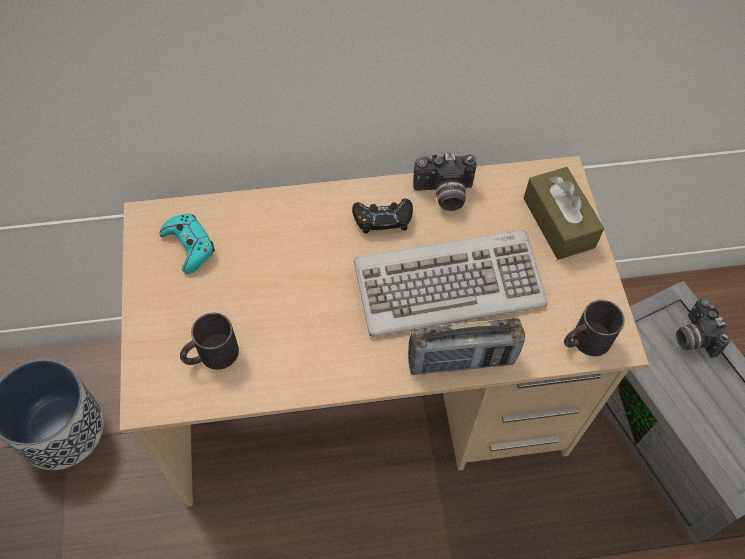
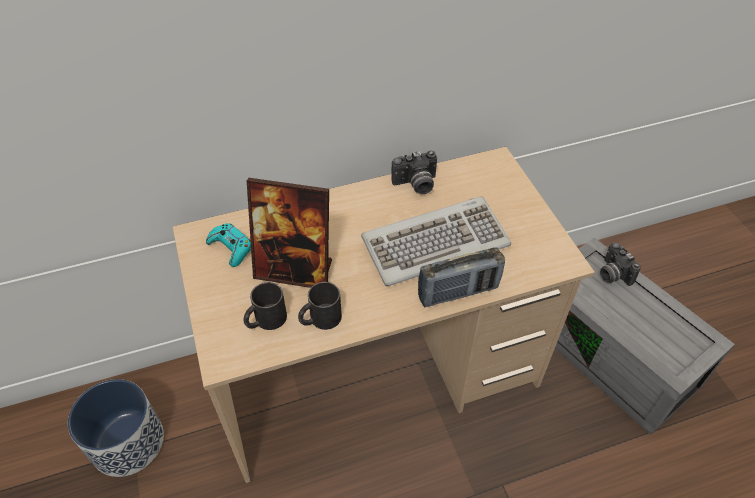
camera: 10 degrees left, 10 degrees down
(261, 292) = (294, 270): none -> picture frame
(382, 219) = (375, 207): black game controller -> none
(558, 222) = (504, 190): brown tissue box -> none
(584, 341) = (544, 264): black mug -> black mug (320, 319)

